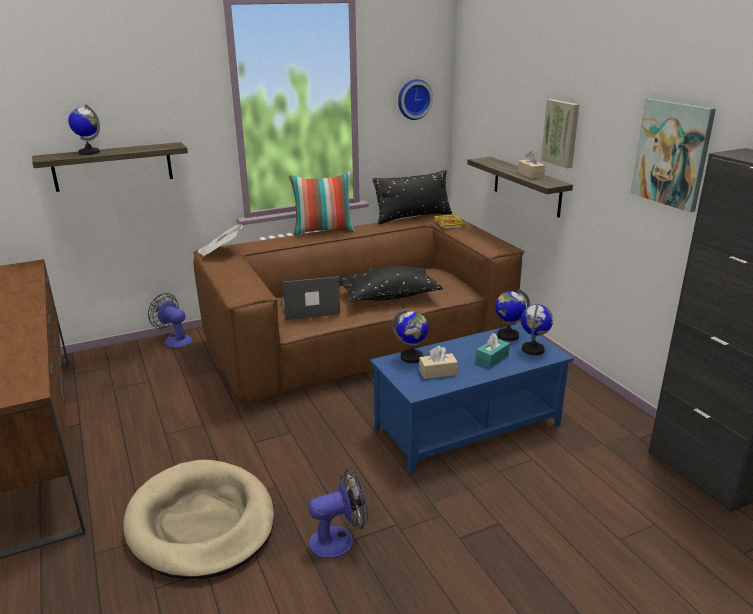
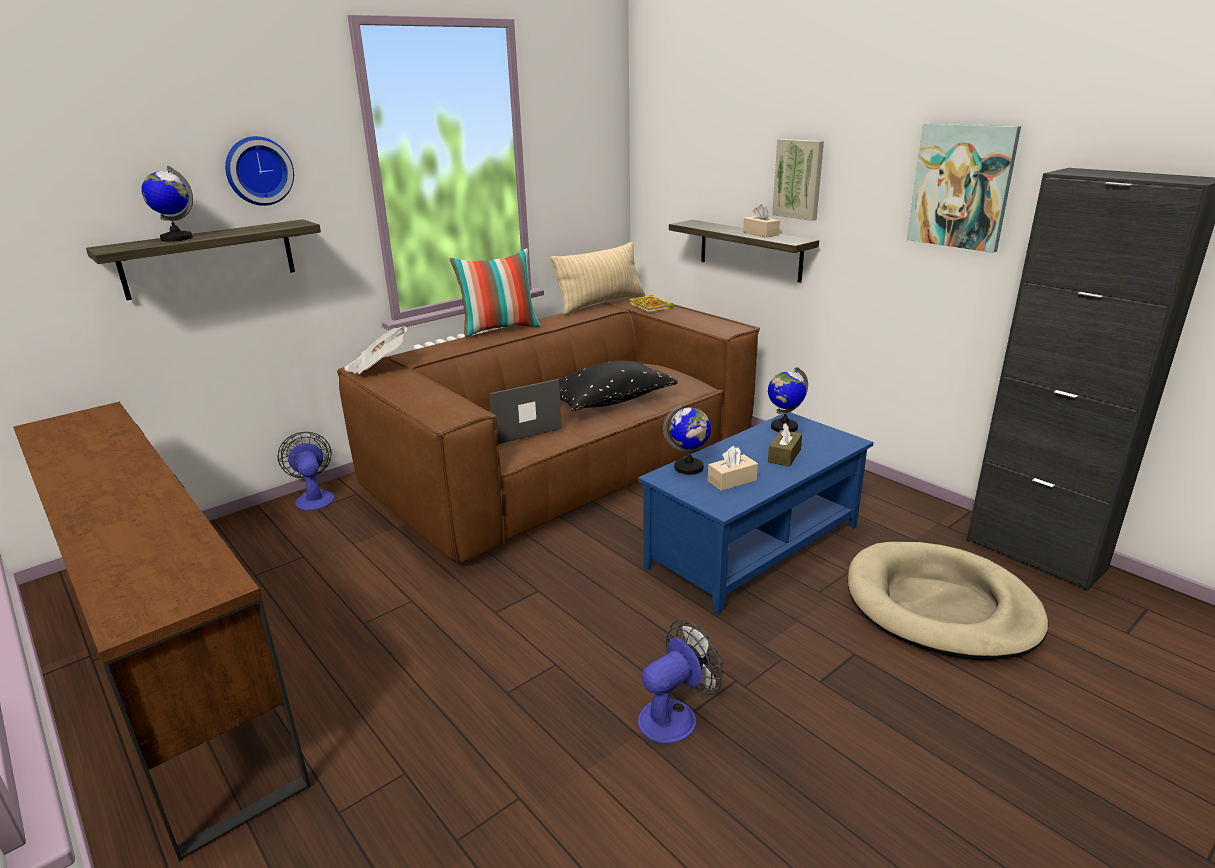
camera: 15 degrees left, 0 degrees up
(174, 340) = (314, 497): fan -> fan turned 45 degrees clockwise
(201, 523) = (477, 734): beige dog bed -> beige dog bed (940, 606)
(413, 99) = (586, 154): wall clock -> wall clock (258, 171)
(413, 217) = (601, 304): black pillow -> beige pillow
(492, 359) = (784, 456): turquoise tissue box -> brown tissue box
(533, 349) = (823, 439): globe -> none

